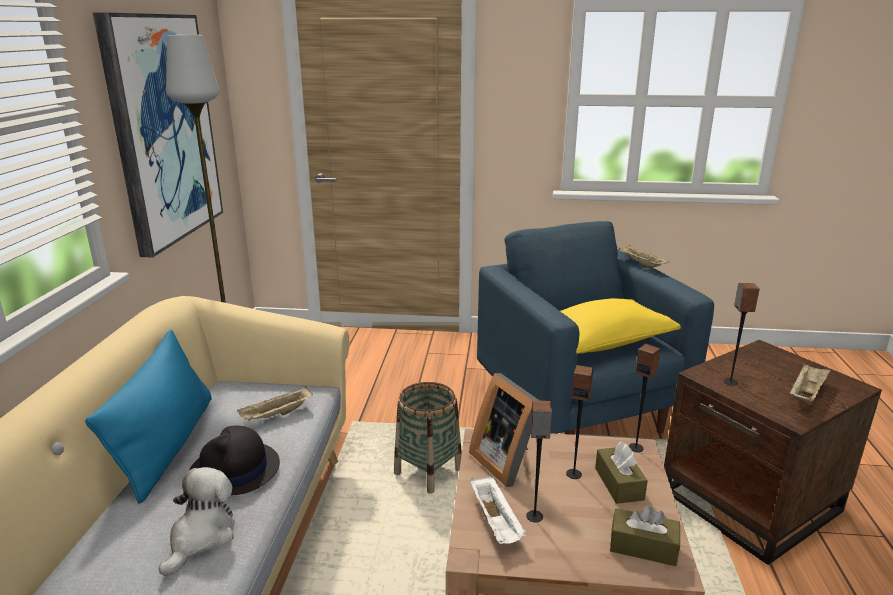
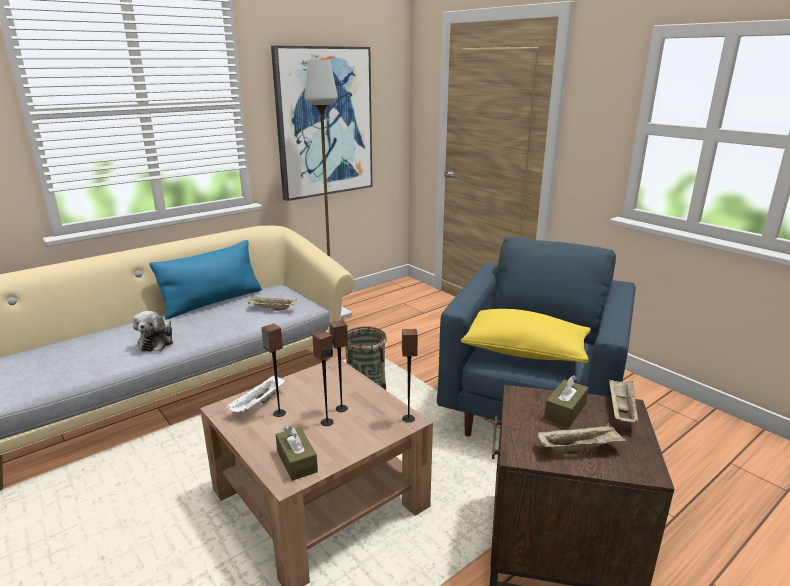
camera: 45 degrees right, 0 degrees up
(201, 537) = (157, 342): plush toy -> plush toy turned 120 degrees clockwise
(235, 470) = (212, 323): black hat -> none
(507, 461) = (322, 382): picture frame -> none
(619, 484) = (354, 428): brown tissue box -> brown tissue box (565, 411)
(640, 264) = (621, 299): beige tray -> beige tray (621, 410)
(730, 382) = (530, 409): speaker -> speaker (327, 422)

